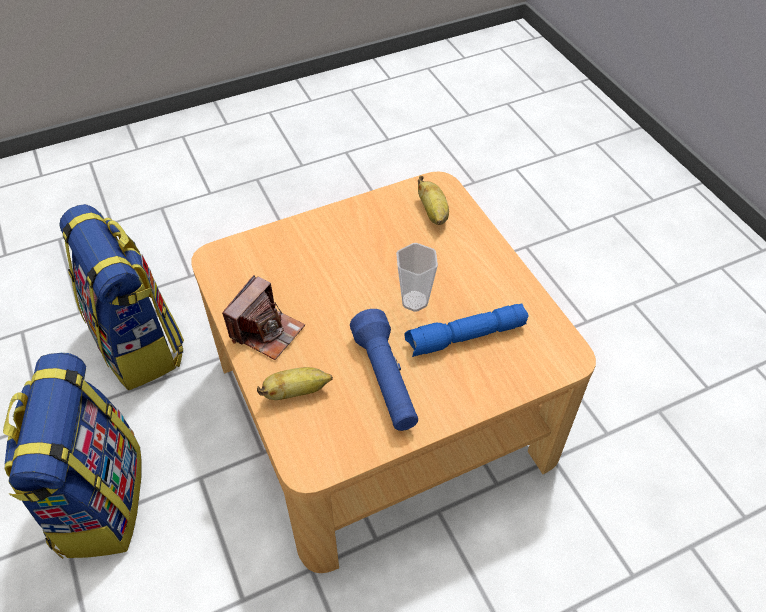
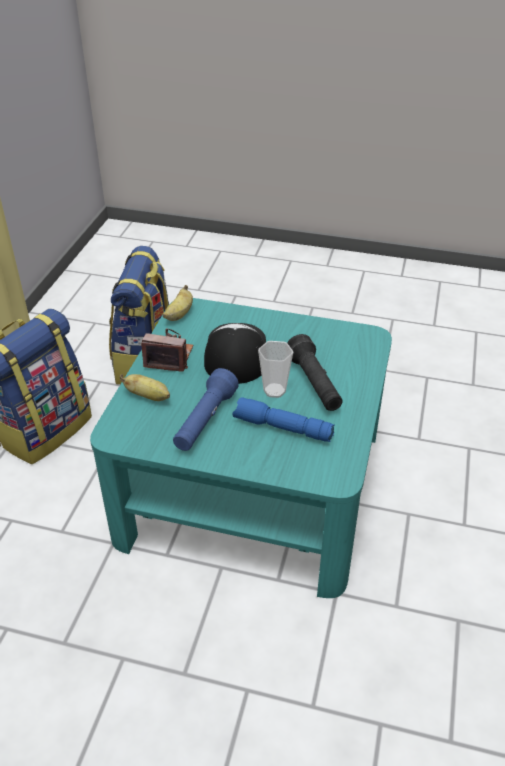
camera: 40 degrees right, 10 degrees down
(266, 331) = (169, 358): camera -> camera turned 150 degrees counterclockwise
(331, 283) = (235, 354): none -> cap
(382, 407) = (250, 484): beige coffee table -> turquoise coffee table
(433, 213) = (348, 350): banana -> banana (179, 315)
(442, 270) = (314, 384): none -> black flashlight

